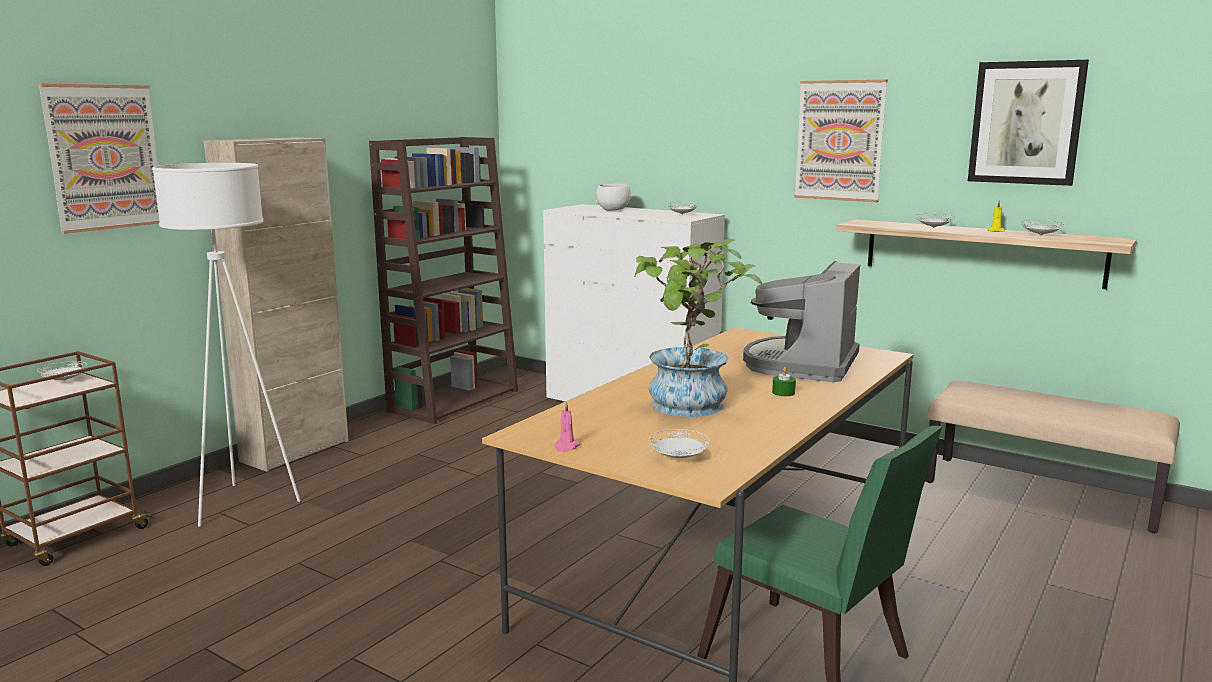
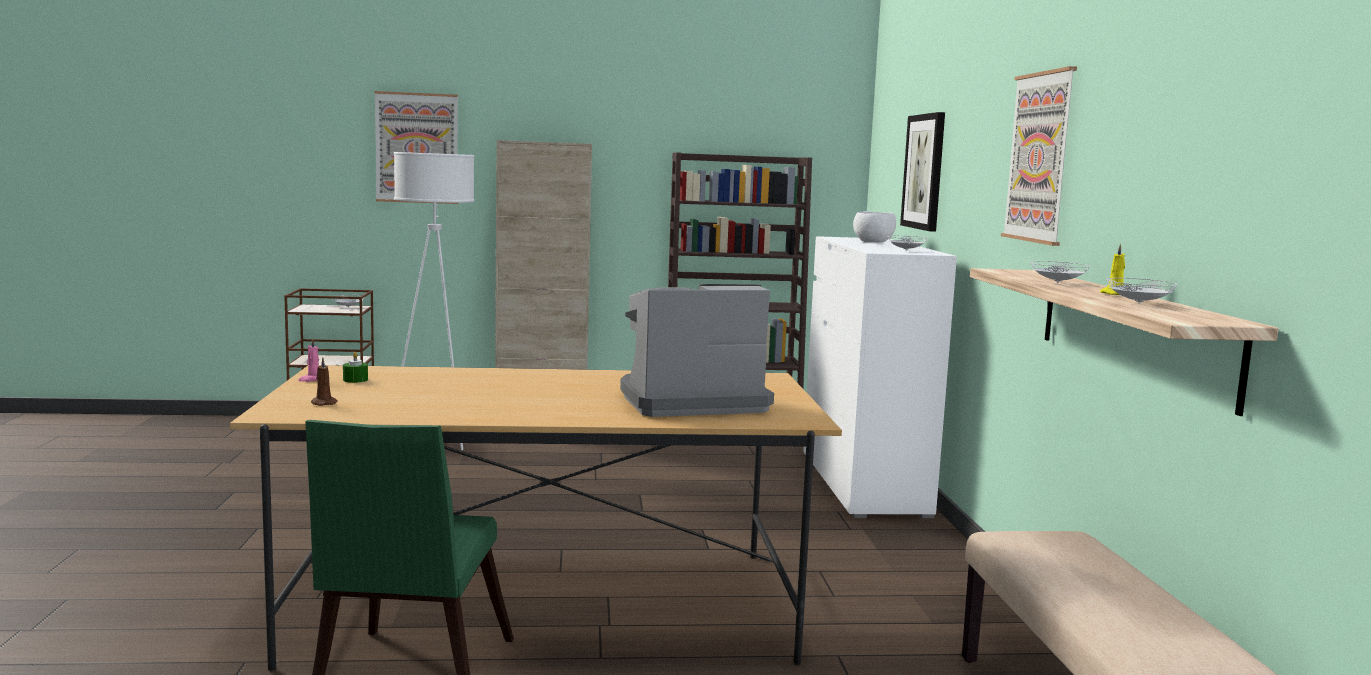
camera: 50 degrees right, 5 degrees down
(678, 458) = (323, 403): white plate -> brown candle
(690, 408) = (466, 391): potted plant -> none
(783, 392) = (571, 407): green candle -> green candle (355, 380)
(1026, 123) = (1181, 121): picture -> picture (924, 171)

